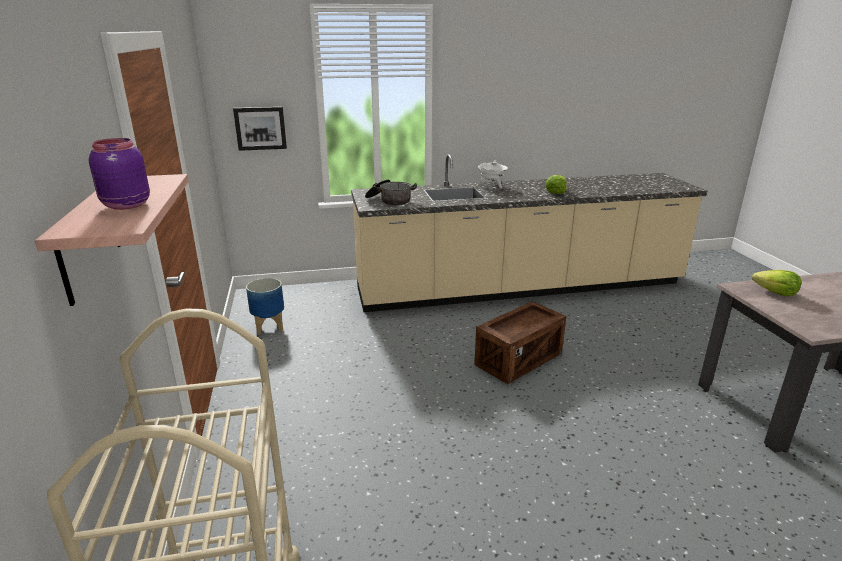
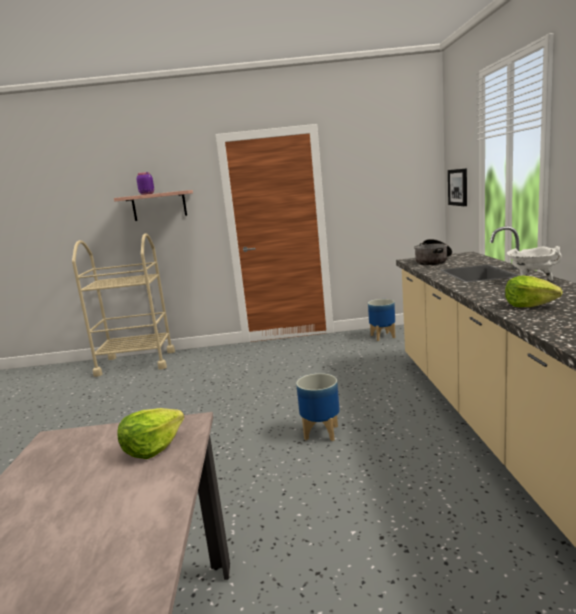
camera: 100 degrees right, 10 degrees down
(518, 359) = (322, 433): crate -> planter

